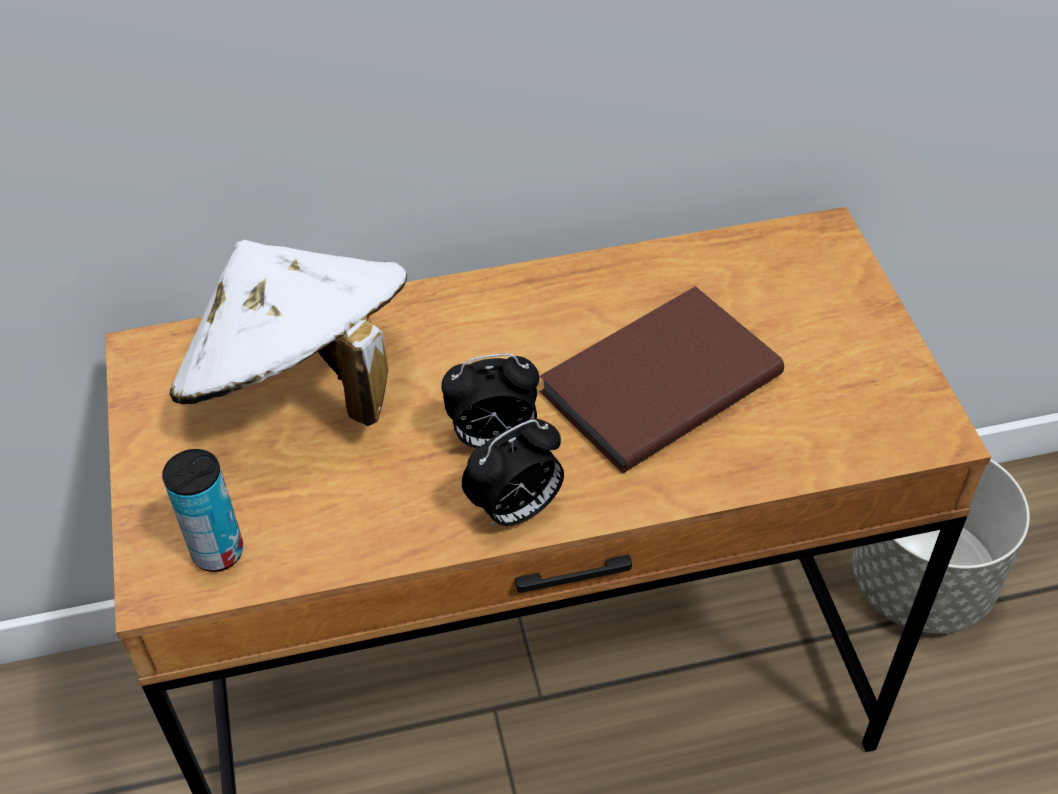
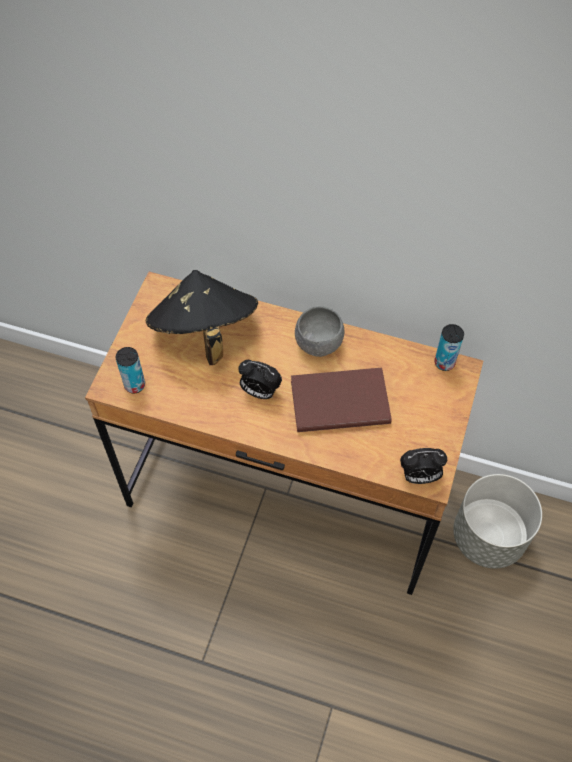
camera: 30 degrees right, 10 degrees up
(302, 388) = (204, 332): white hat -> black hat
(516, 510) = (247, 425): alarm clock -> alarm clock (419, 476)
(542, 307) = (318, 343): none -> grey bowl
(787, 237) = (444, 363): none -> can

